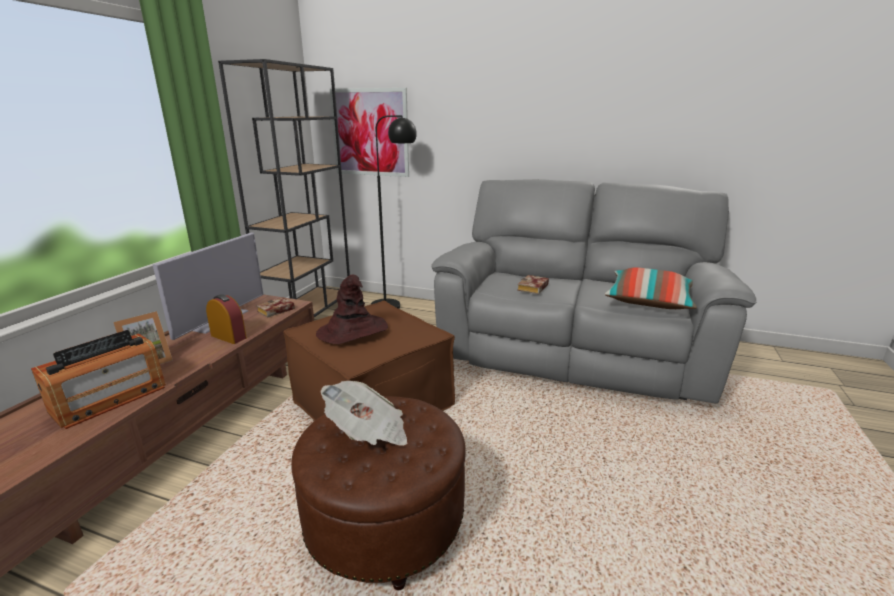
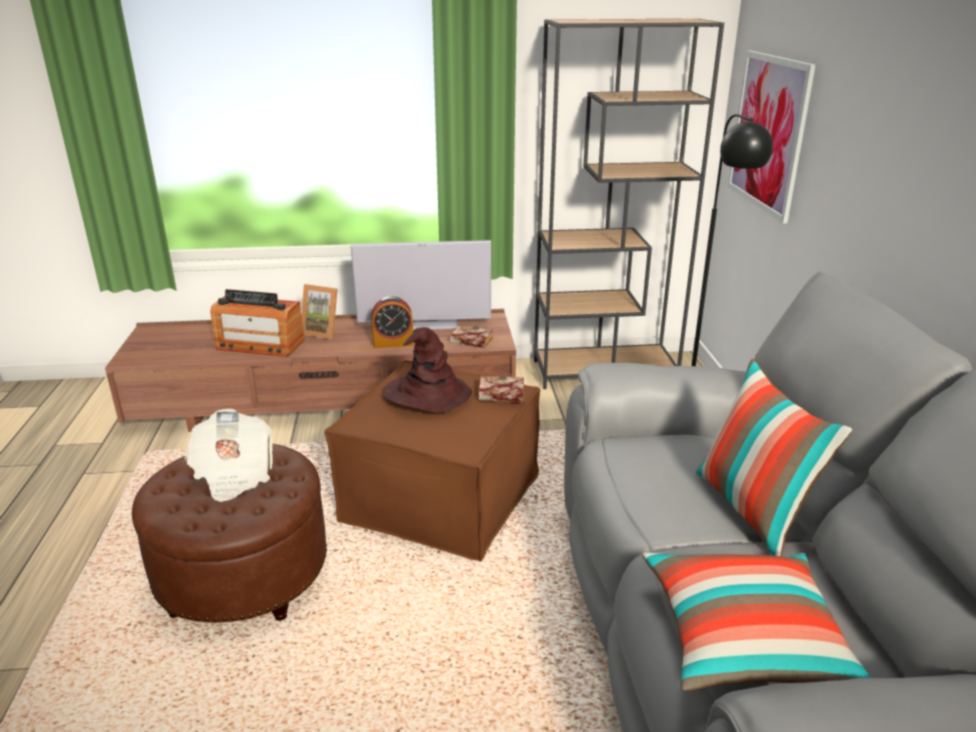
camera: 65 degrees right, 5 degrees up
(228, 337) = (393, 343): alarm clock -> alarm clock turned 75 degrees clockwise
(533, 288) = (657, 485): book -> book (499, 394)
(562, 279) = (753, 510): none -> pillow

